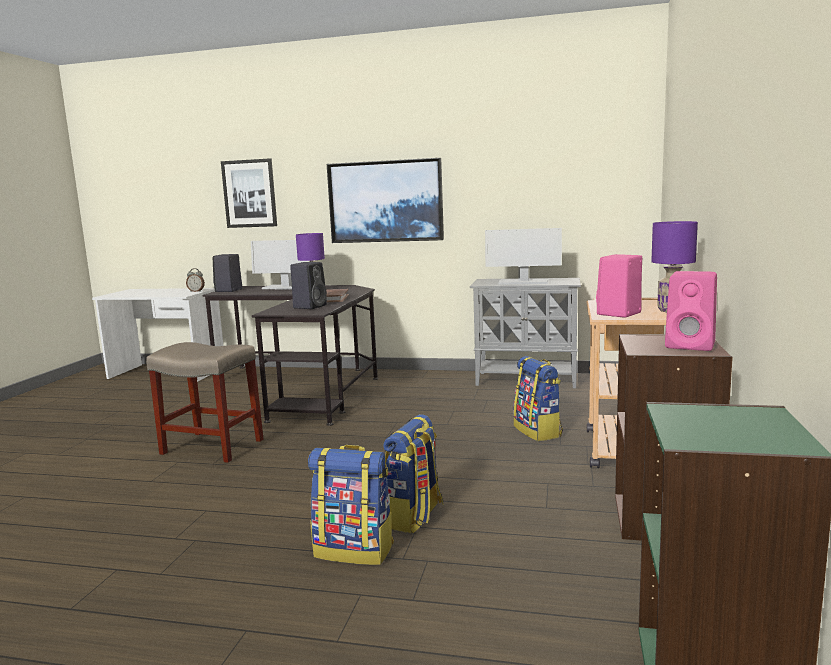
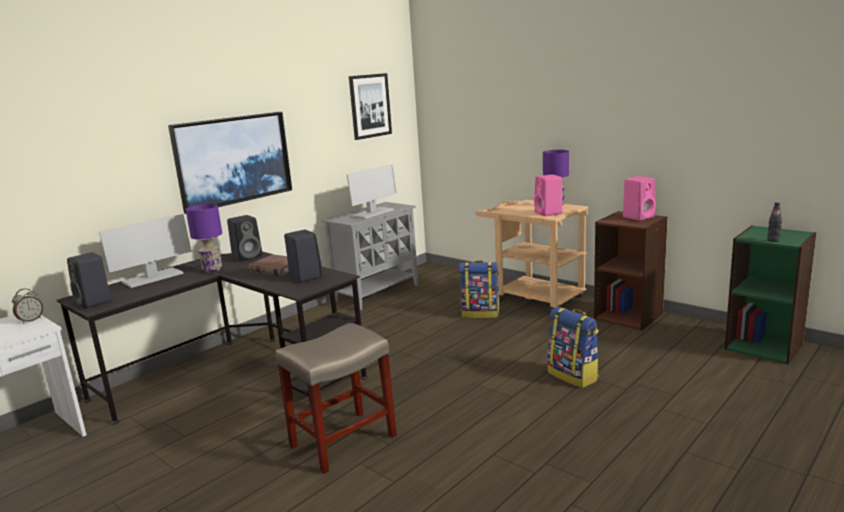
camera: 60 degrees left, 5 degrees up
(249, 193) = (64, 171): picture -> picture (370, 106)
(354, 290) = (248, 256): none -> black speaker
(355, 550) = (606, 402): backpack -> none
(679, 427) = (773, 240): none -> black bottle

